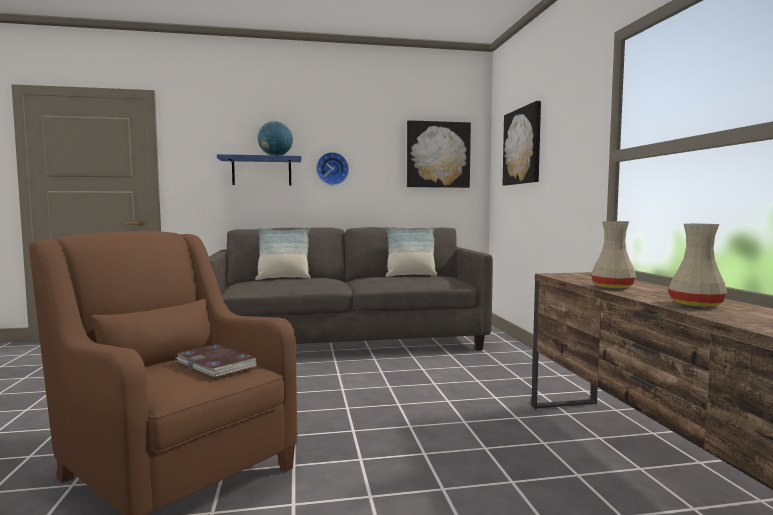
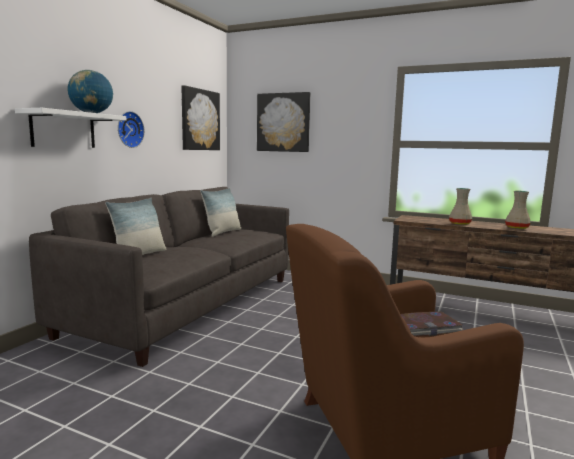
camera: 55 degrees left, 5 degrees up
(261, 171) = (63, 130): blue shelf -> white shelf

